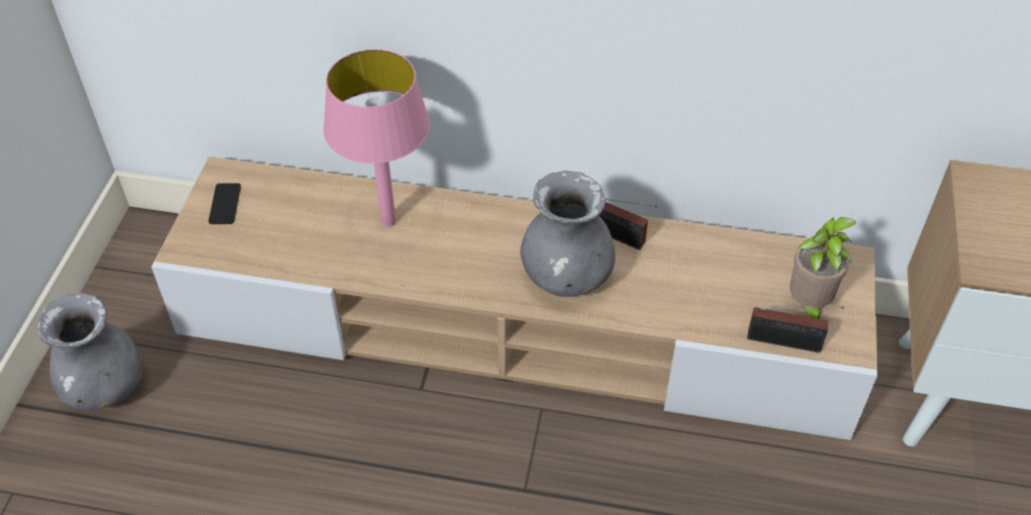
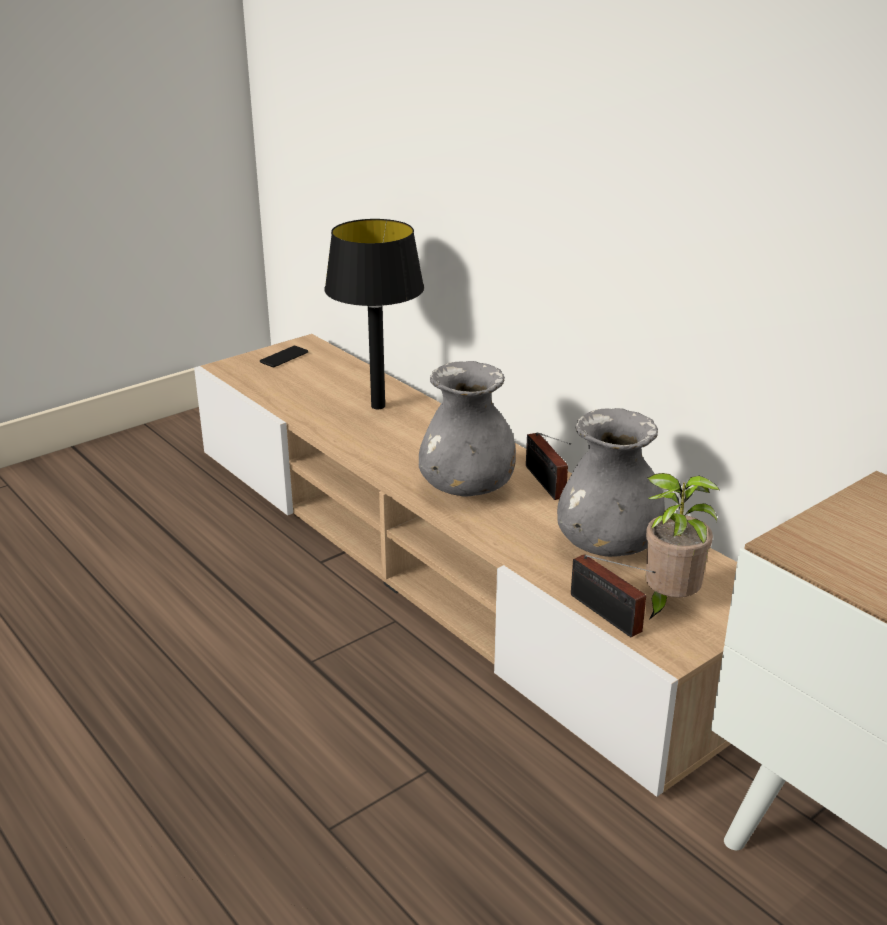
camera: 40 degrees right, 20 degrees down
(105, 387) = (129, 461): grey vase -> grey vase (607, 546)
(388, 222) = (377, 406): pink table lamp -> black table lamp

